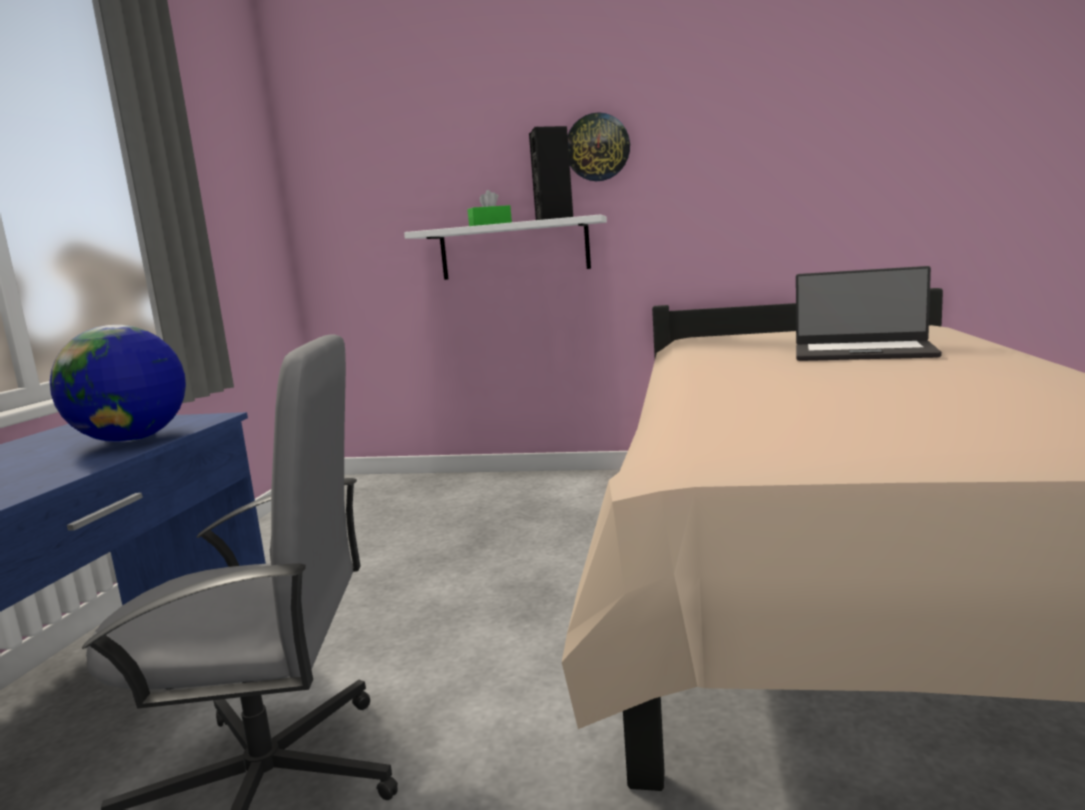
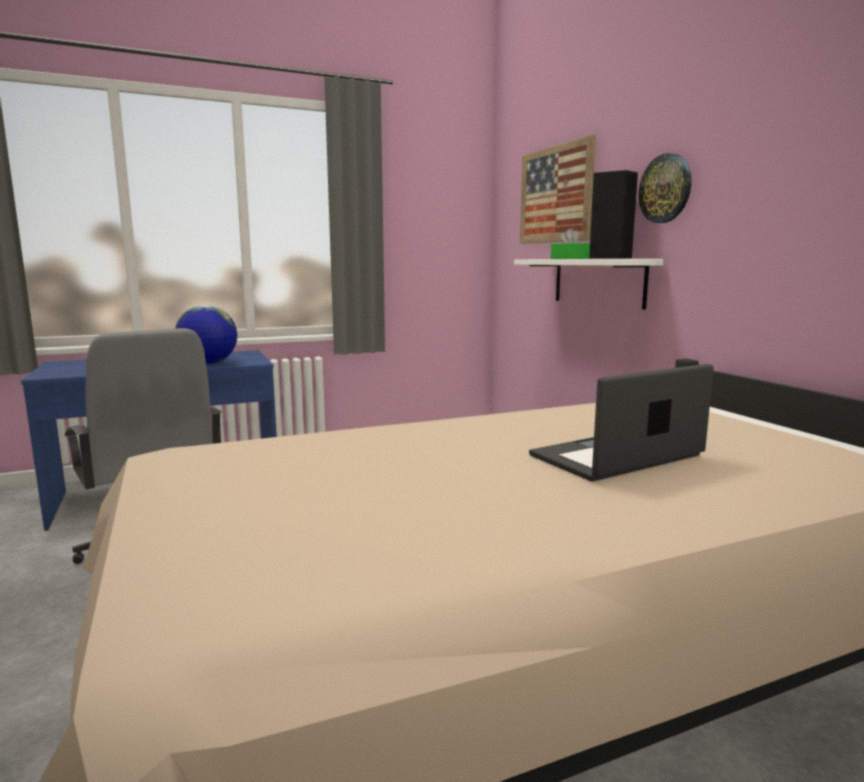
camera: 55 degrees right, 0 degrees up
(419, 154) = (555, 195): none -> picture
(863, 352) = (618, 457): laptop -> laptop turned 75 degrees clockwise

